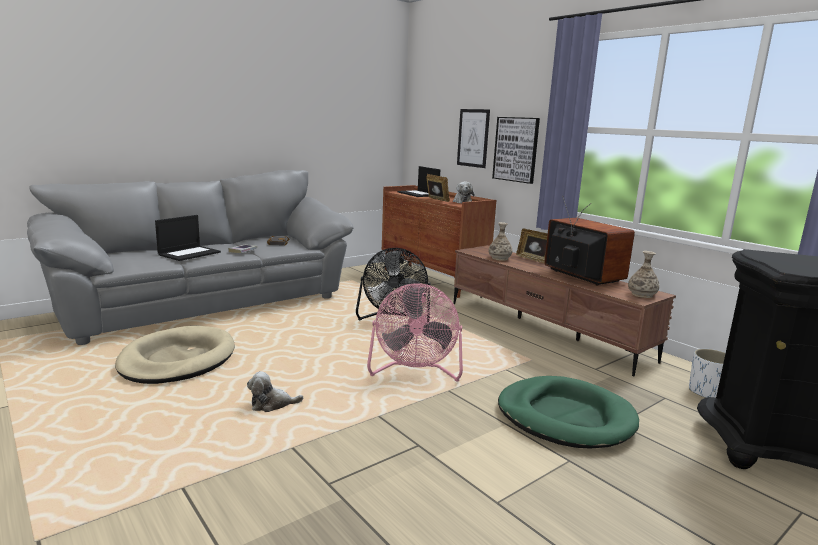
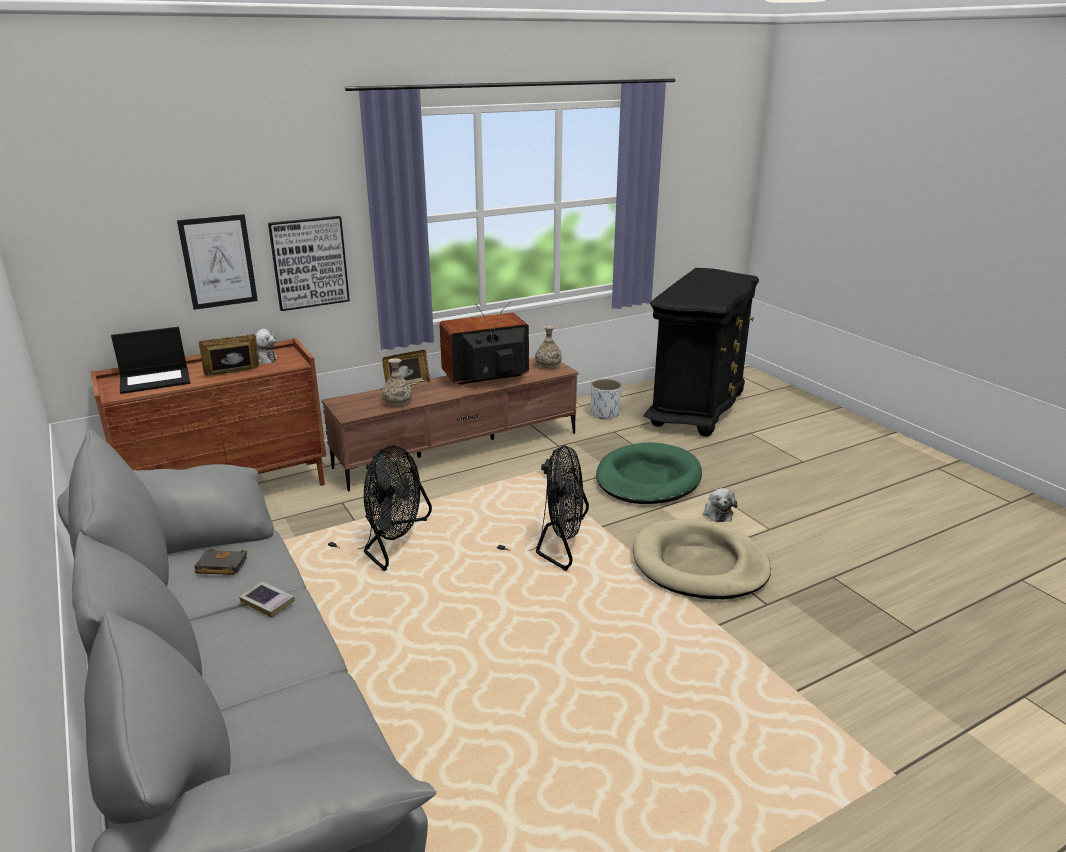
camera: 80 degrees left, 10 degrees up
(177, 360) = (495, 748): beige dog bed -> beige dog bed (699, 565)
(189, 253) = (269, 664): laptop -> none
(271, 405) = (633, 643): plush toy -> plush toy (717, 512)
(412, 371) = (554, 543): pink fan -> black fan

